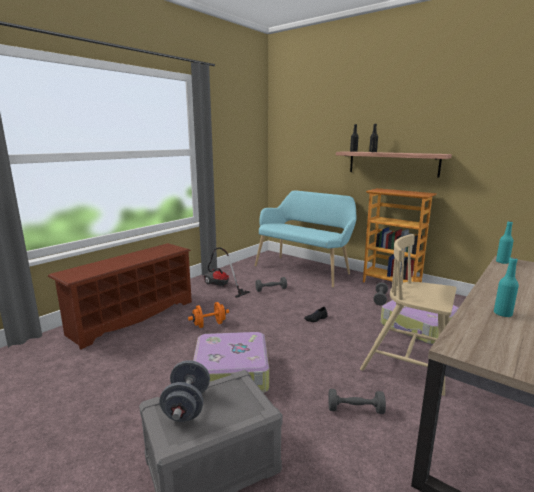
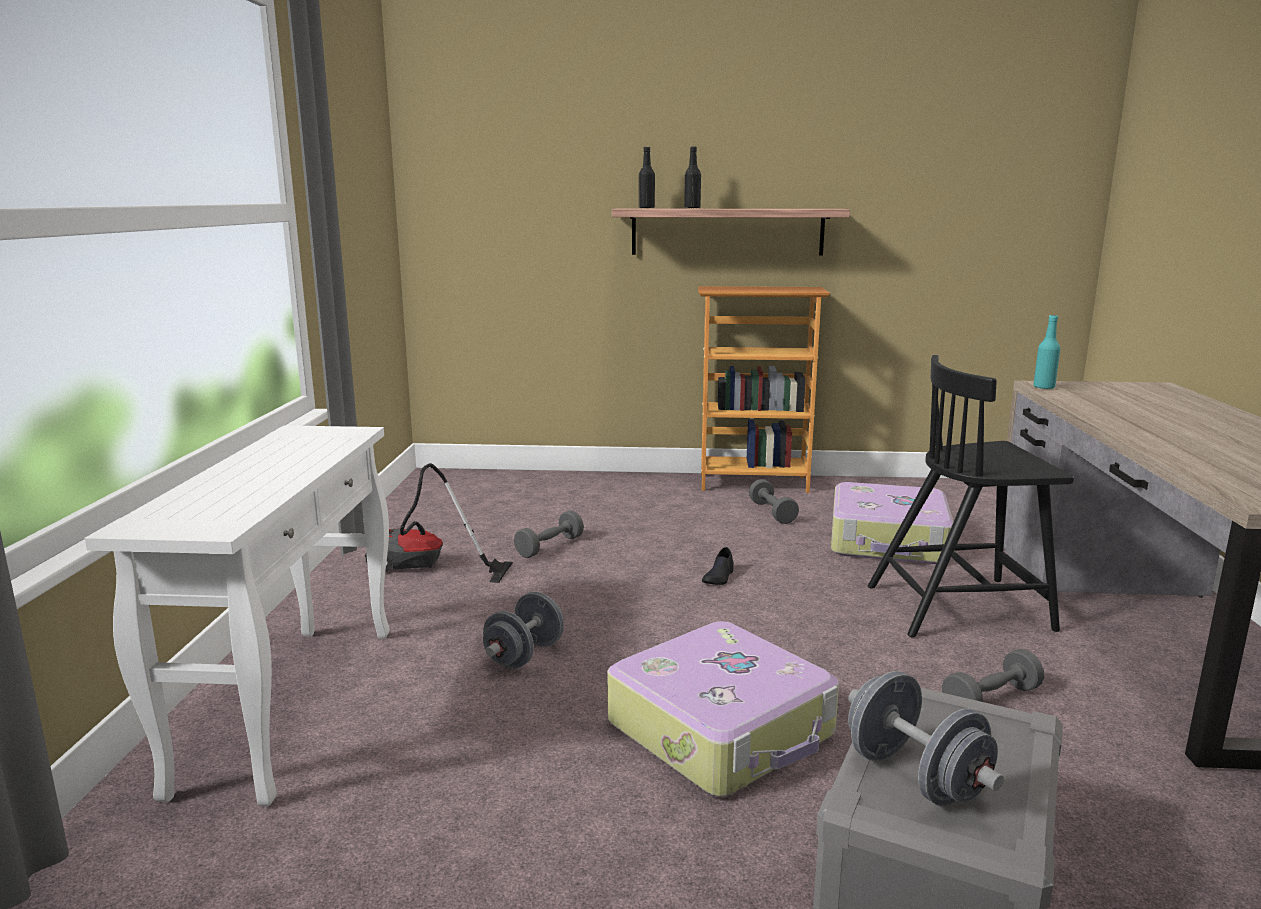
camera: 35 degrees left, 0 degrees up
(132, 317) = (291, 703): brown shoe rack -> white console table
(209, 324) = (524, 655): orange dumbbell -> grey dumbbell
(304, 269) = (559, 491): turquoise bench -> none
(408, 366) = (961, 607): beige chair -> black chair
(502, 314) = (1201, 451): turquoise bottle -> none

